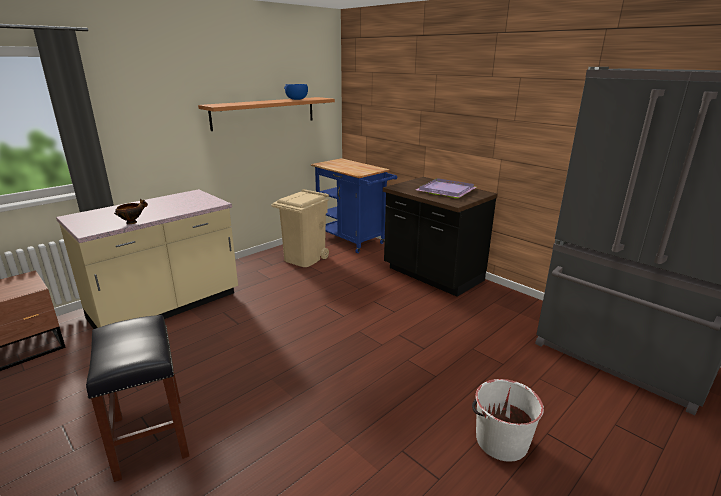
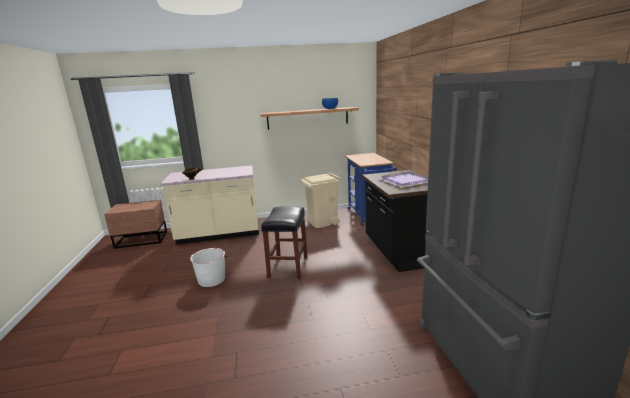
camera: 35 degrees right, 5 degrees down
(151, 437) = (143, 295): black stool -> black stool (288, 267)
(500, 440) = (300, 376): white bucket -> white bucket (212, 279)

